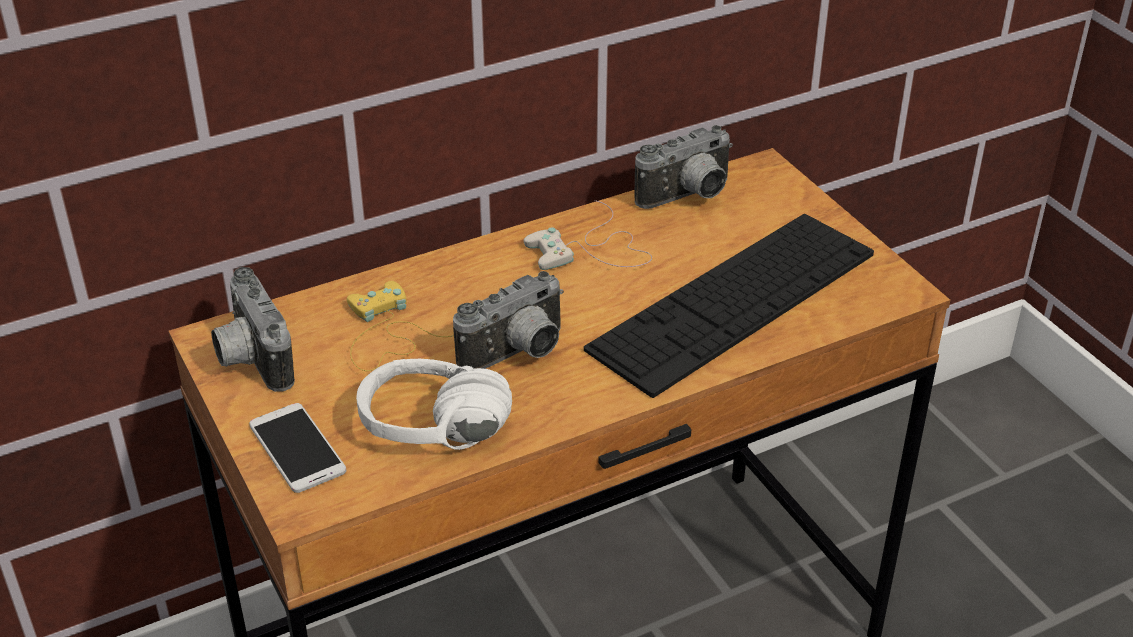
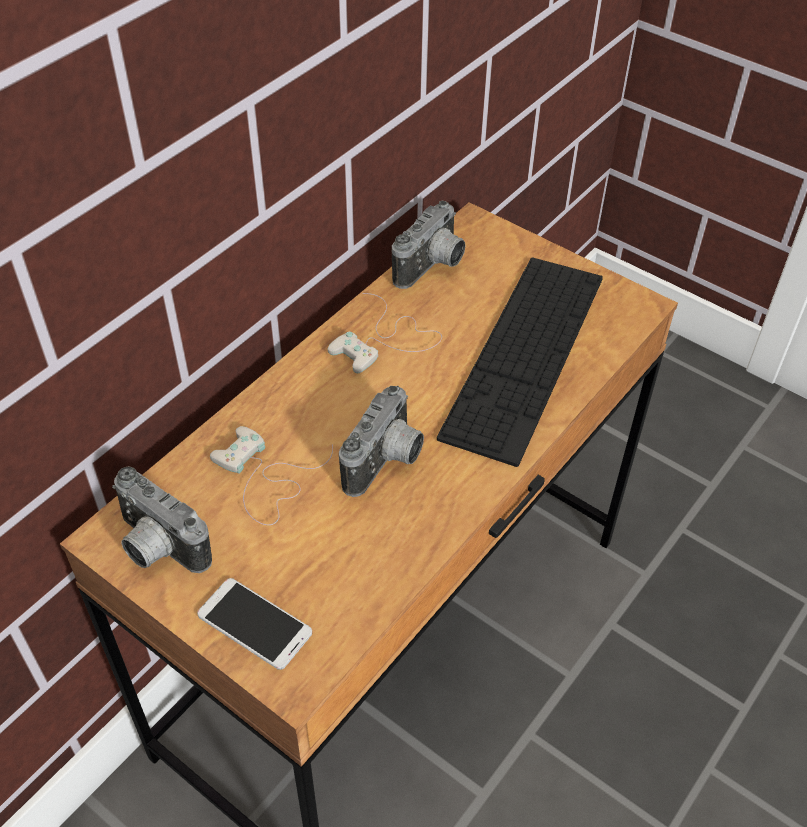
camera: 25 degrees left, 10 degrees up
(390, 333) = (266, 478): yellow game controller -> white game controller
(432, 442) = (367, 574): white headphones -> none

